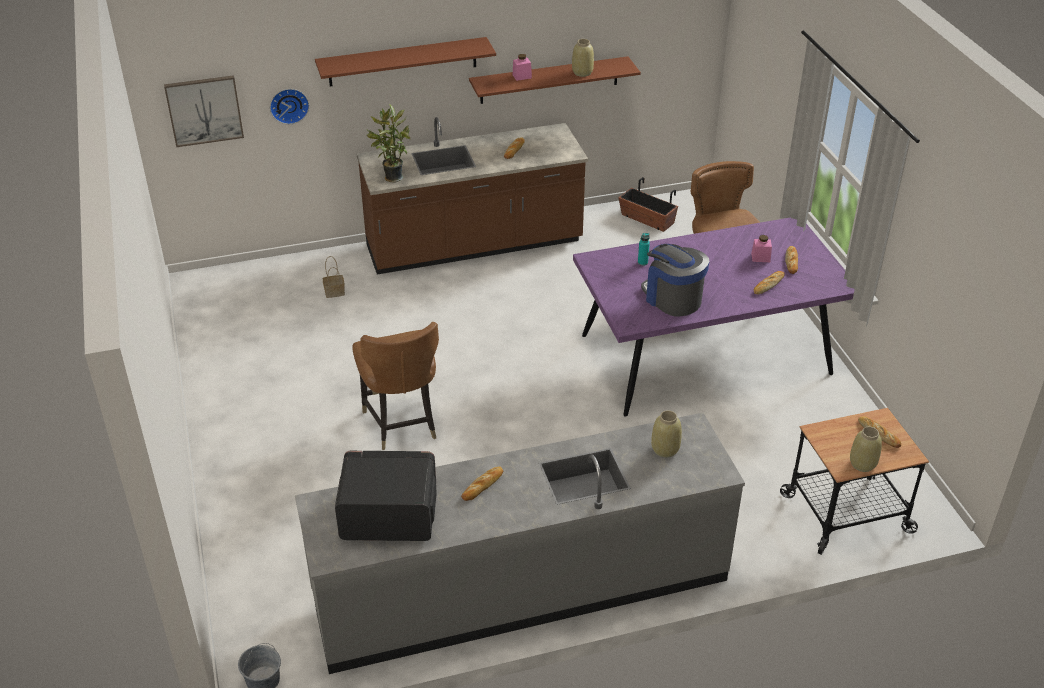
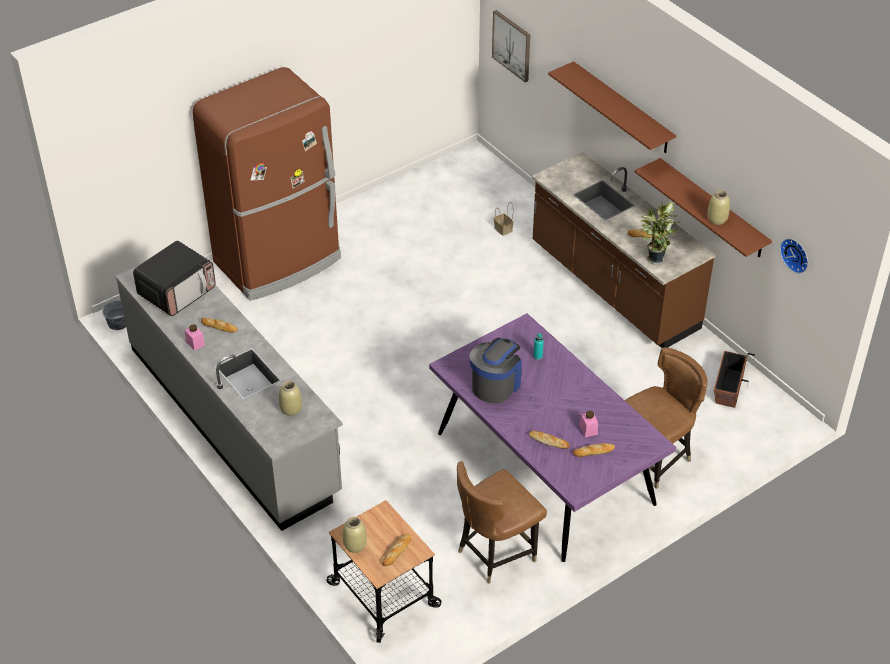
camera: 70 degrees right, 5 degrees up
(255, 483) = (279, 261): none -> brown fridge
(289, 105) = (554, 81): wall clock -> wall clock (796, 254)
(388, 515) = (177, 291): microwave -> microwave turned 60 degrees clockwise
(391, 177) = (558, 180): potted plant -> potted plant (655, 258)
(401, 423) = (370, 312): brown chair -> brown chair (495, 553)
(522, 76) = (683, 186): pink jar -> pink jar (195, 343)

